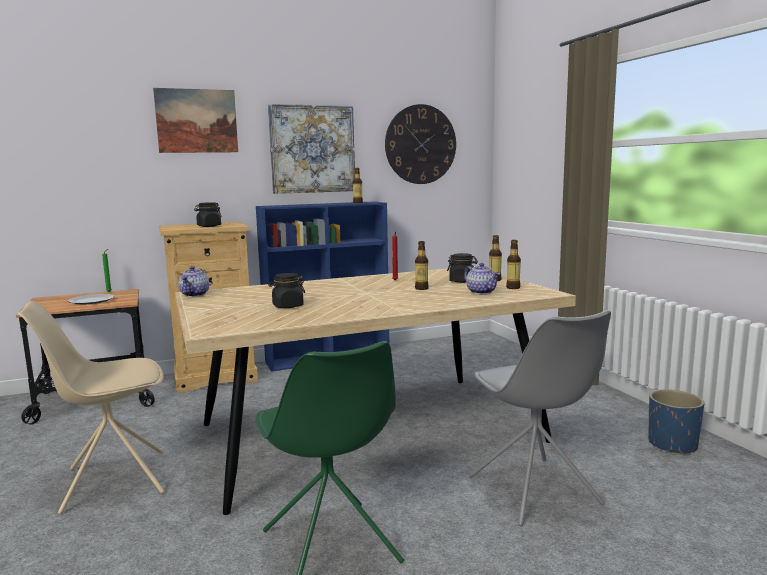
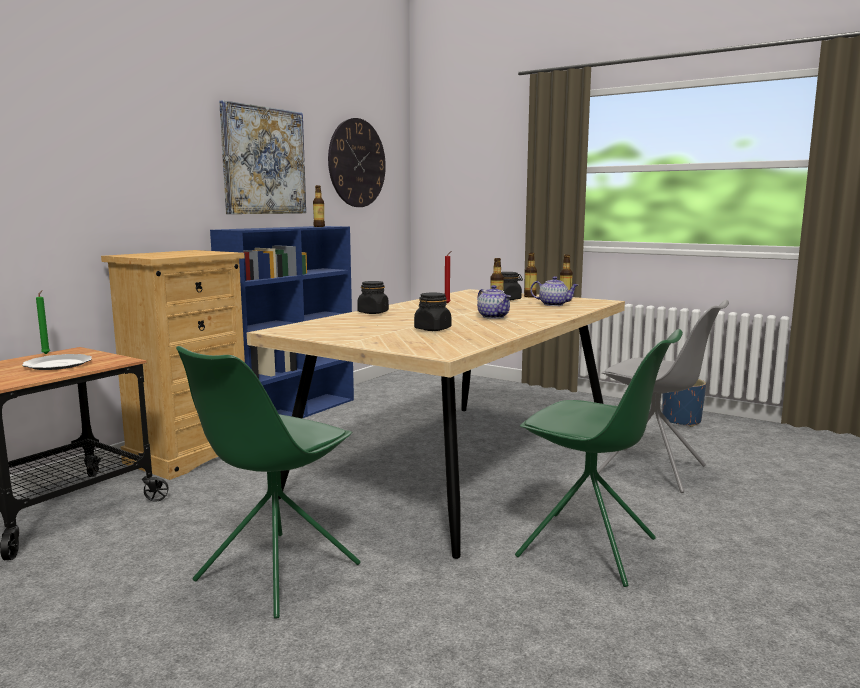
camera: 35 degrees left, 0 degrees up
(112, 481) = (275, 573): beige chair -> green chair
(195, 295) = (287, 331): teapot -> teapot (494, 317)
(197, 121) = (142, 113): picture -> none
(209, 226) = (189, 254): black jar -> black jar (373, 312)

